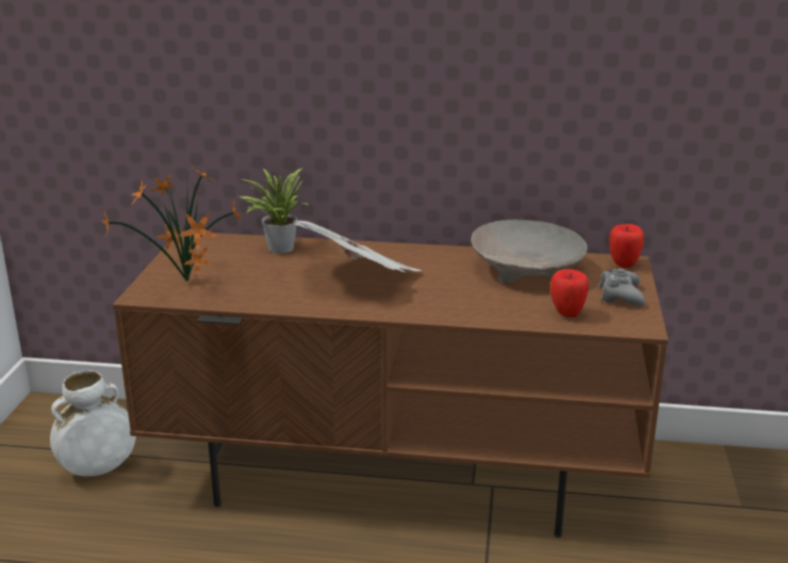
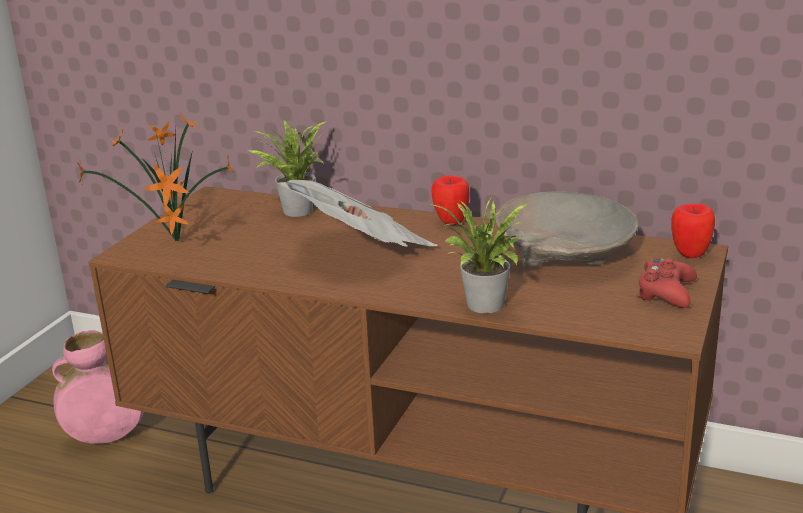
camera: 15 degrees right, 0 degrees up
(98, 469) = (107, 437): white vase -> pink vase
(486, 317) = (484, 307): none -> potted plant
(567, 314) = (585, 310): apple -> apple (451, 222)
(620, 295) = (665, 292): grey game controller -> red game controller

